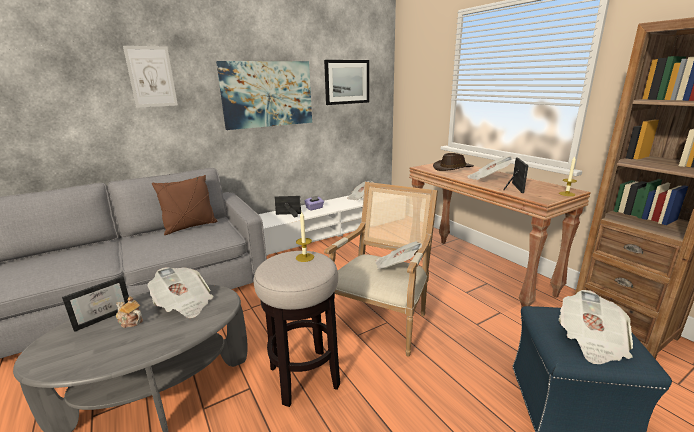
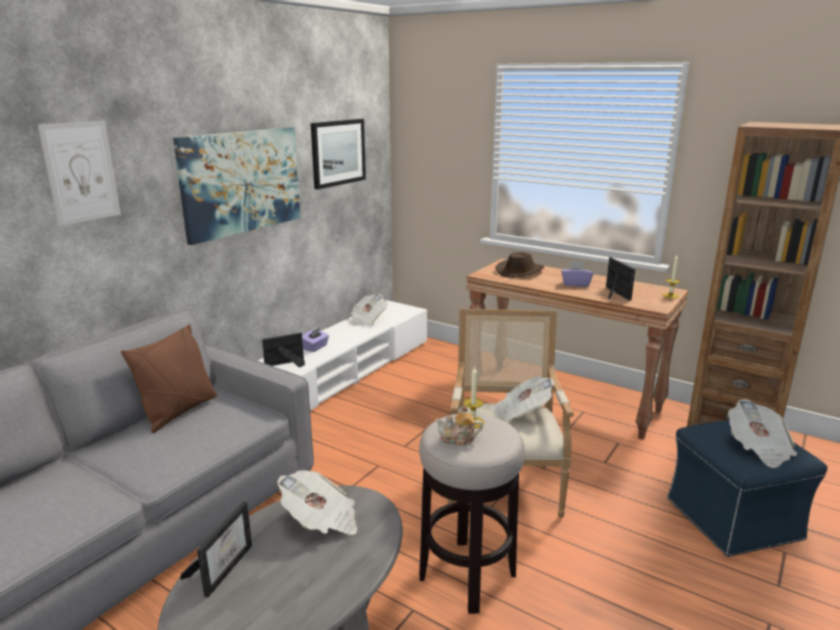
camera: 25 degrees left, 0 degrees up
(130, 321) = (274, 561): teapot -> teapot (458, 439)
(488, 179) = (575, 284): newspaper -> purple tissue box

